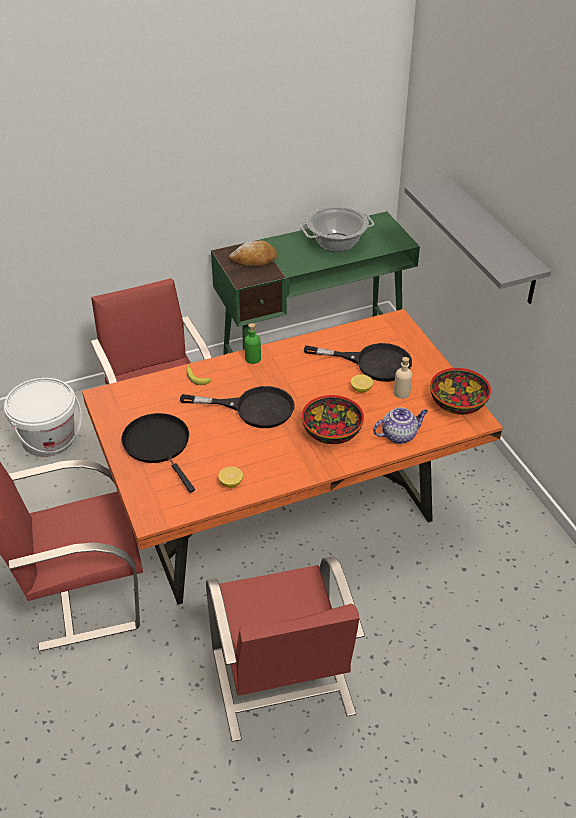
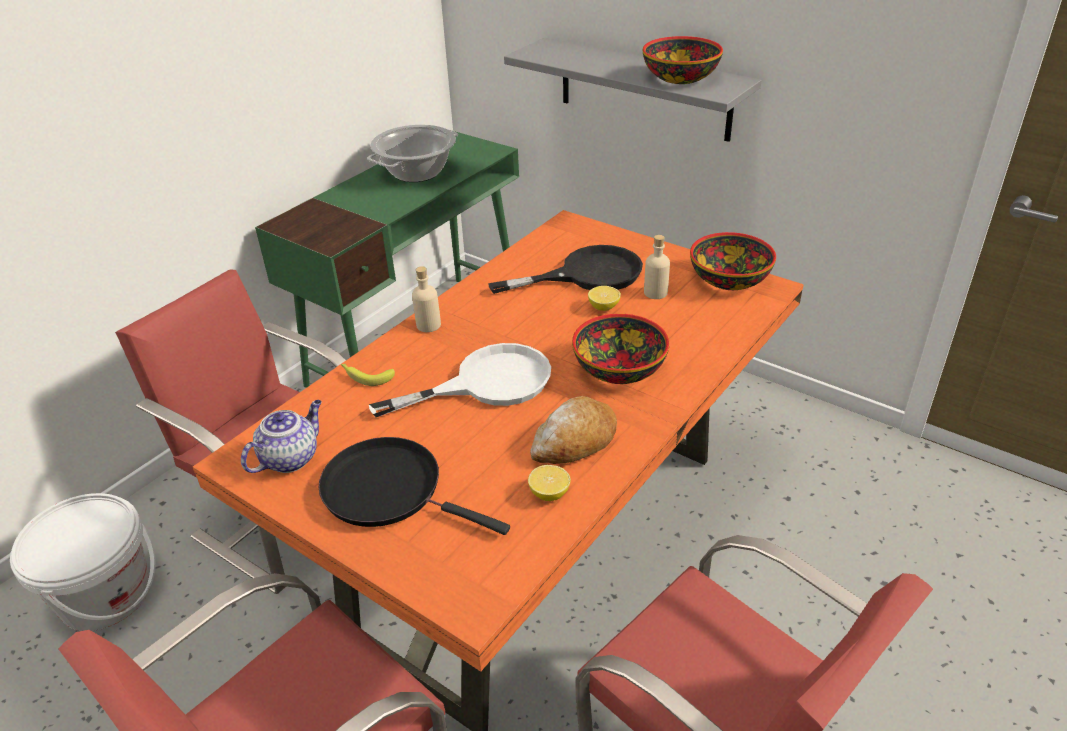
camera: 30 degrees left, 5 degrees down
(253, 359) = (428, 325): green bottle -> beige bottle
(253, 408) = (487, 383): black frying pan -> white frying pan
(254, 260) = (327, 219): bread -> bread (574, 441)
(399, 435) = (704, 338): teapot -> teapot (290, 458)
(498, 249) = (681, 77): none -> bowl

